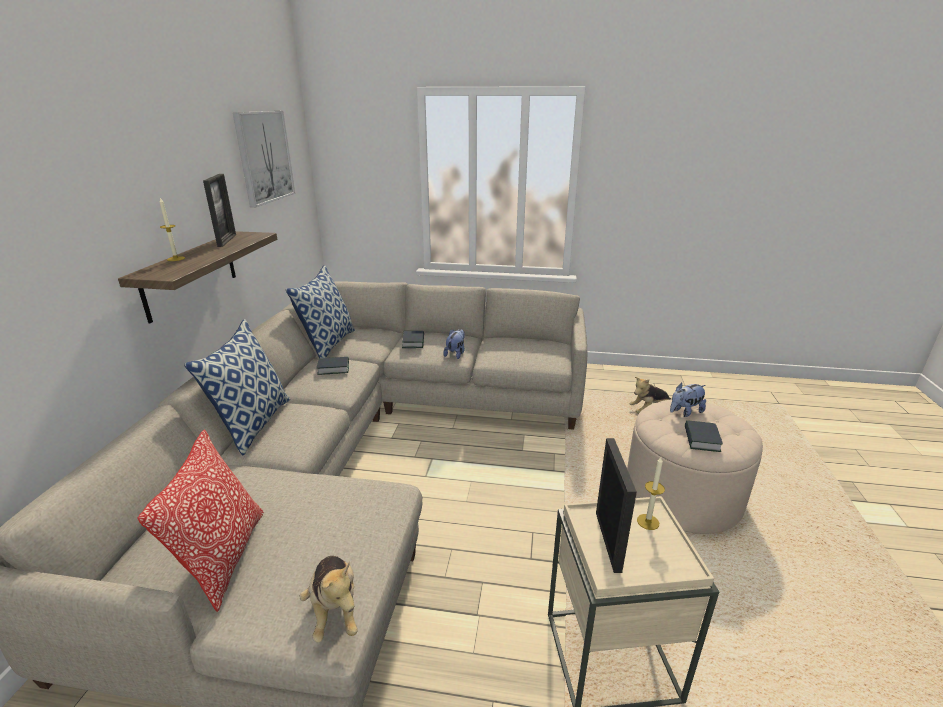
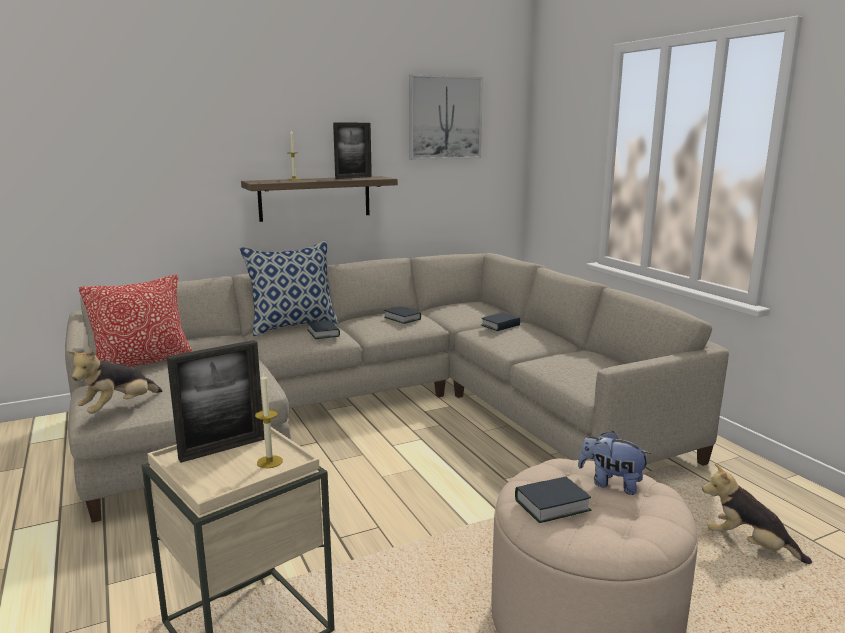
camera: 55 degrees right, 10 degrees down
(306, 415) = (323, 333): none -> book
(328, 344) = (440, 306): pillow -> none
(455, 354) = (518, 347): plush toy -> none

